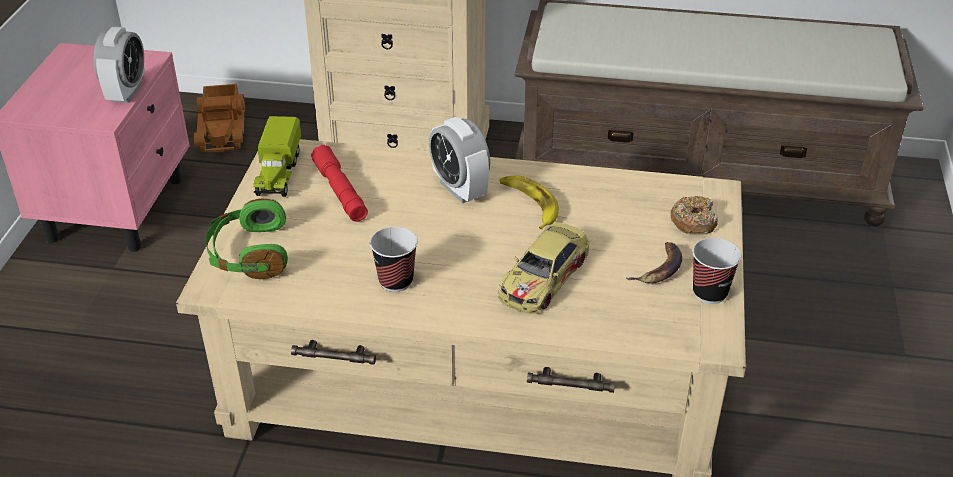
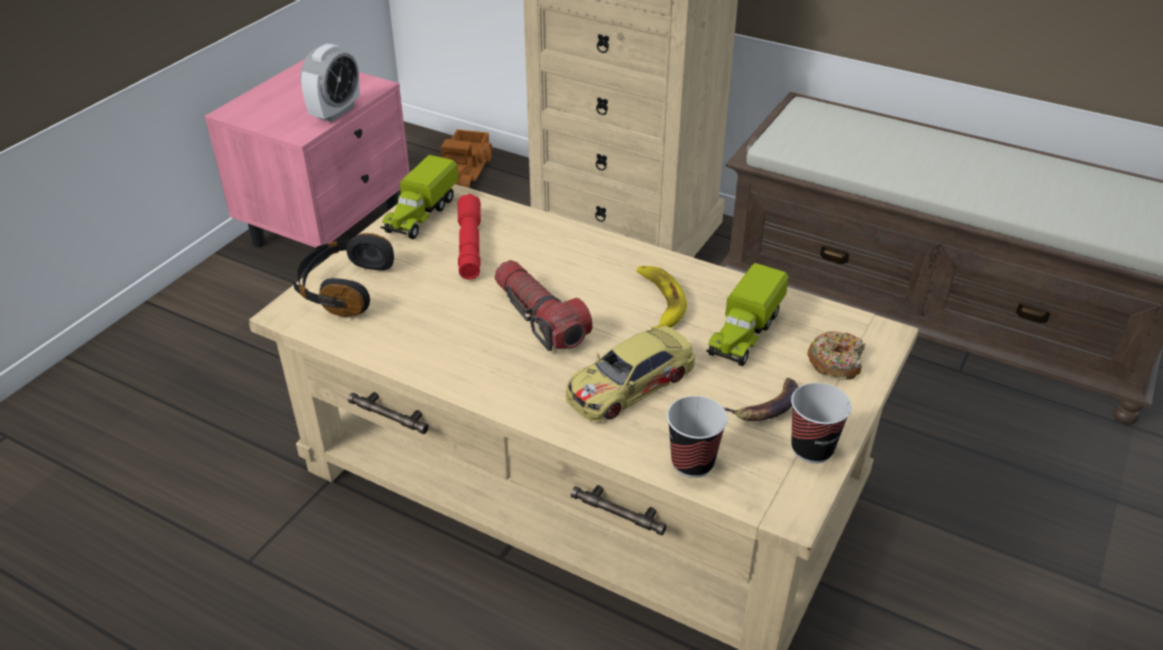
camera: 20 degrees right, 0 degrees up
(248, 254) = (344, 288): green headphones -> black headphones
(396, 281) = (470, 350): cup -> cup (692, 463)
(438, 240) = (539, 318): none -> flashlight
(459, 189) = (592, 269): alarm clock -> none
(612, 216) = (744, 334): none -> toy truck

